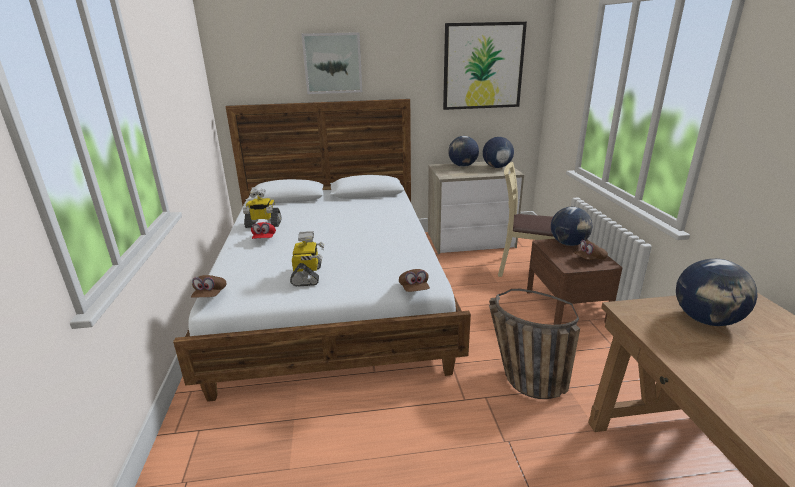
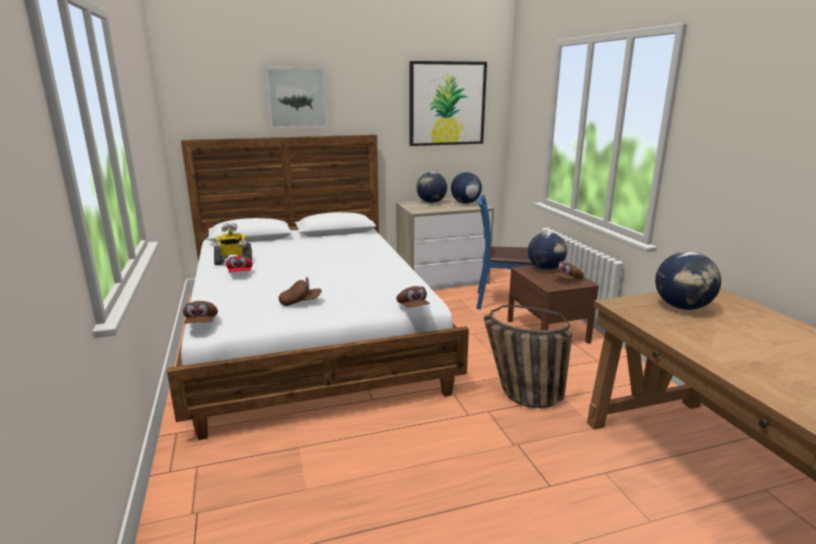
camera: 10 degrees left, 5 degrees down
(308, 276) = (300, 302): toy robot -> brown cap
(526, 269) = (503, 301): beige chair -> blue chair

